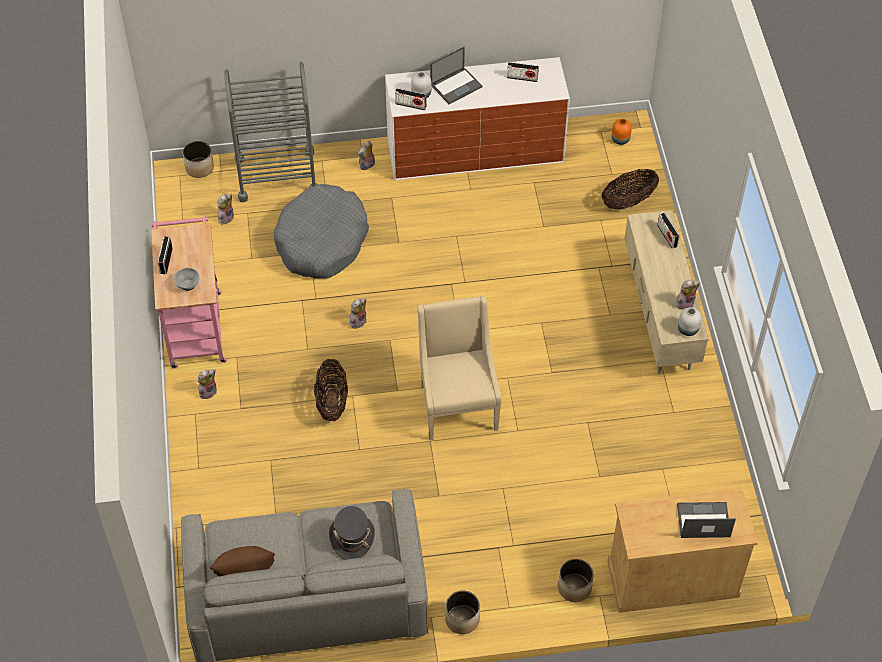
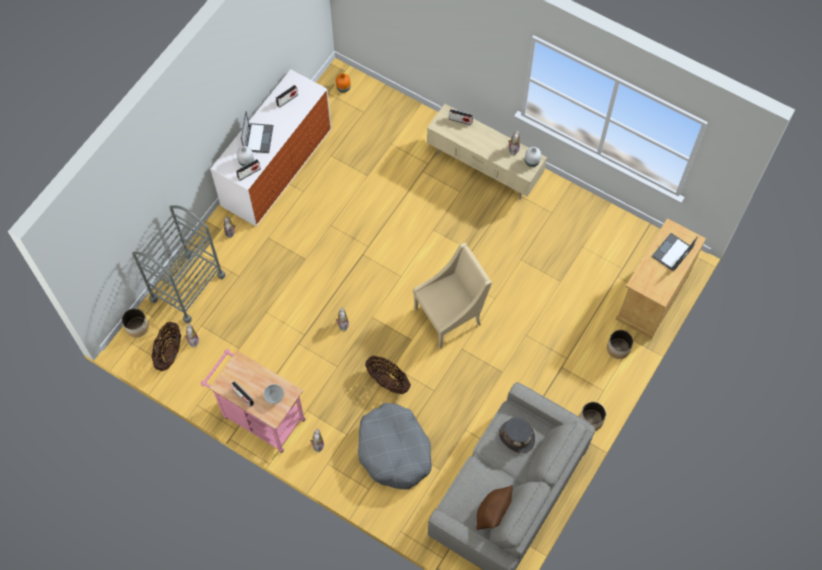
camera: 50 degrees left, 10 degrees up
(321, 241) = (264, 300): grey dog bed -> grey dog bed (394, 450)
(457, 405) = (450, 316): beige armchair -> beige armchair turned 120 degrees clockwise
(628, 201) = (391, 119): basket -> basket (169, 352)

